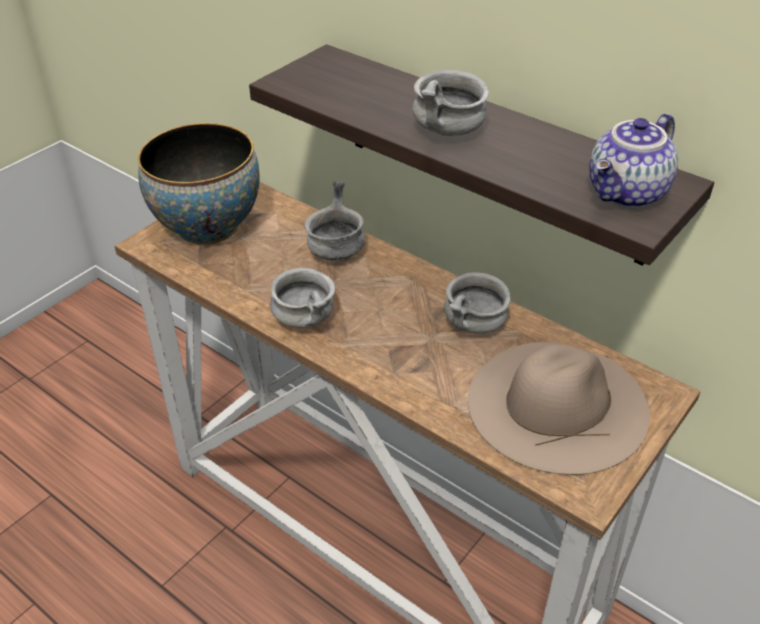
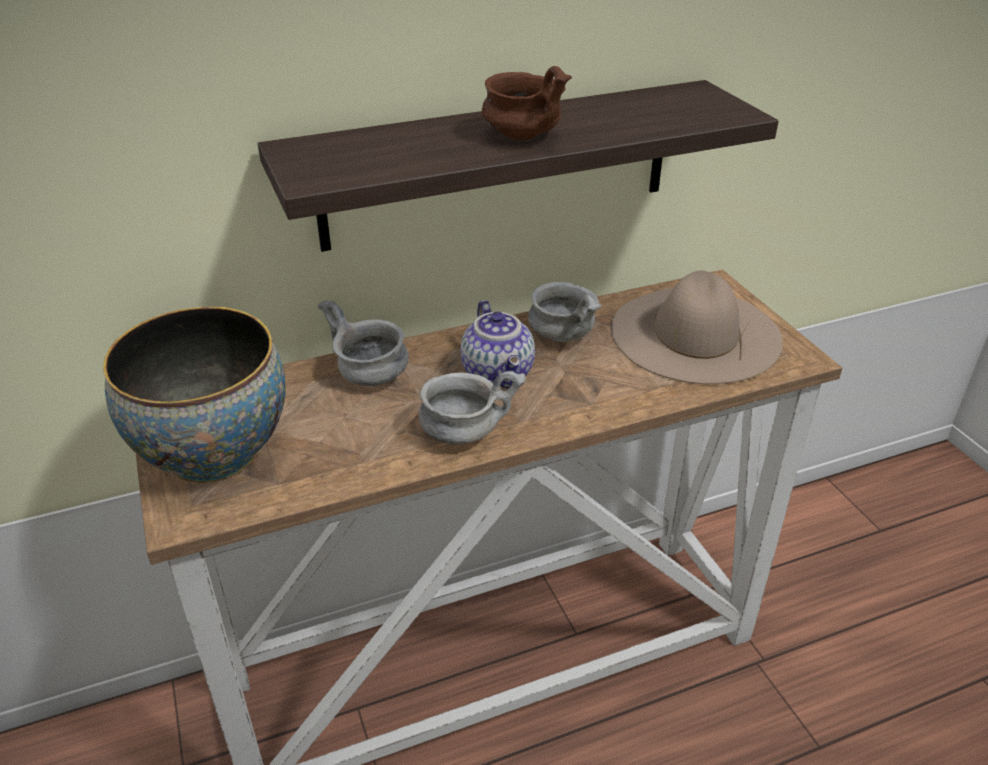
camera: 60 degrees left, 5 degrees down
(448, 131) = (525, 136): grey bowl -> brown bowl
(628, 194) = (698, 106): teapot -> teapot (499, 374)

